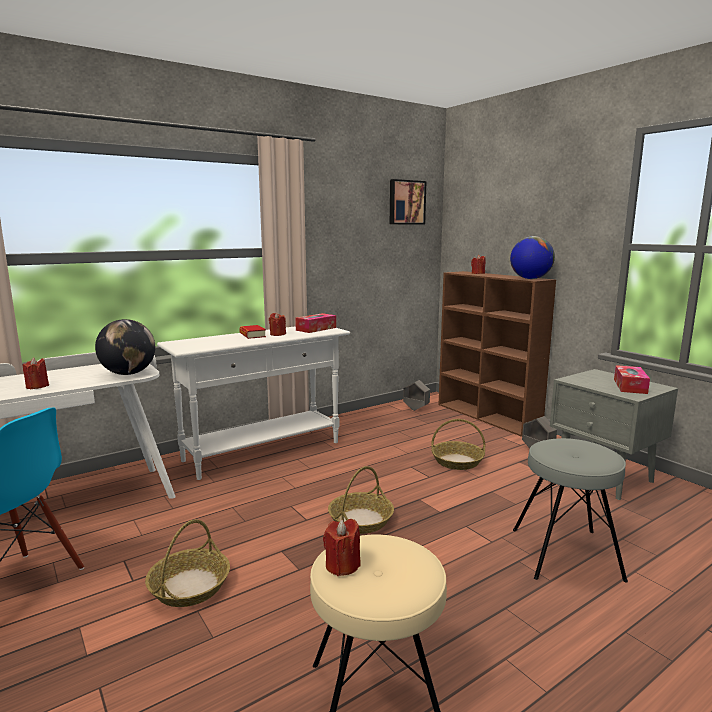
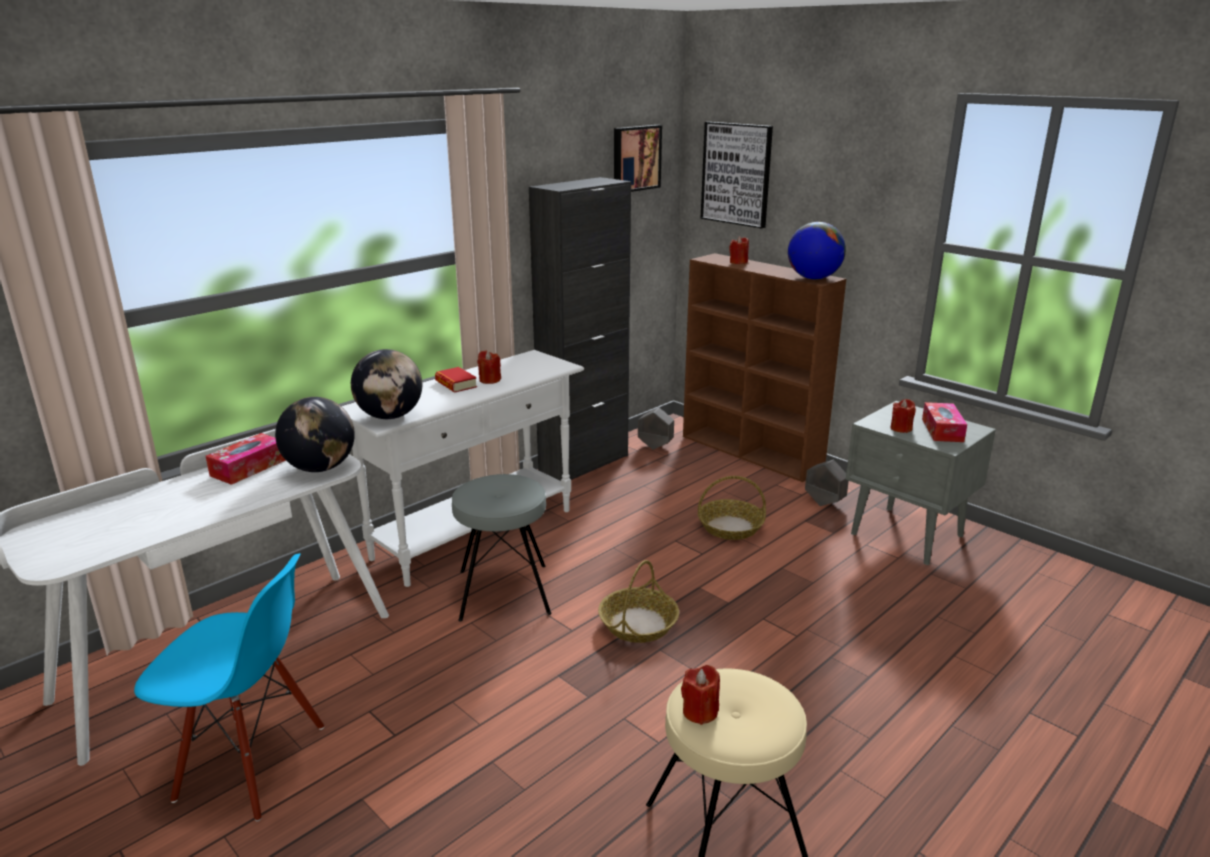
camera: 10 degrees left, 10 degrees up
(37, 386) = (212, 503): red candle -> red candle (901, 428)
(189, 586) = (468, 733): basket -> none
(192, 347) = (390, 416): none -> globe
(316, 329) = (535, 364): tissue box -> tissue box (248, 468)
(360, 415) = (584, 463): none -> black cabinet
(478, 213) = (736, 174): none -> picture
(565, 554) = (879, 642): grey stool -> grey stool (503, 592)

